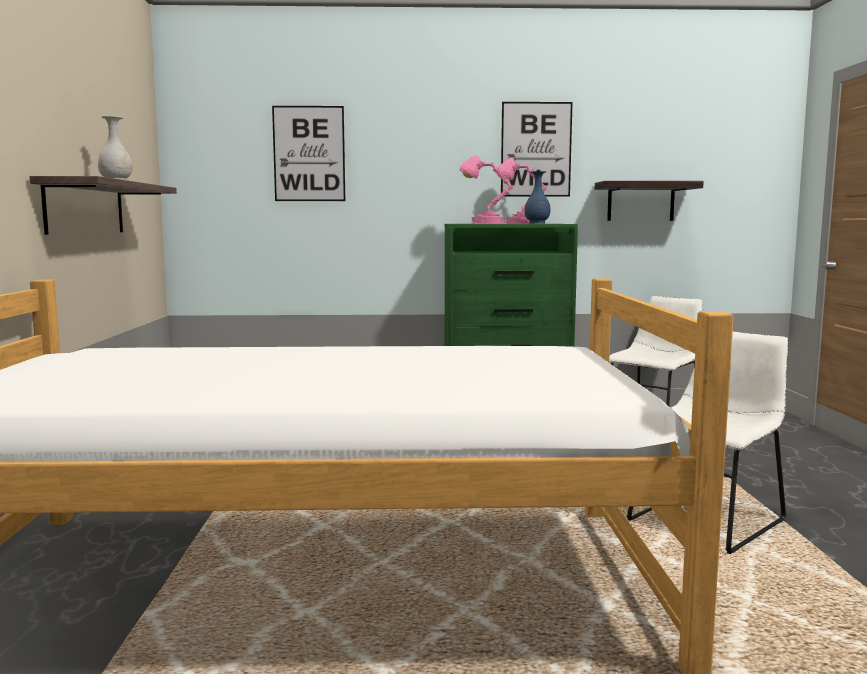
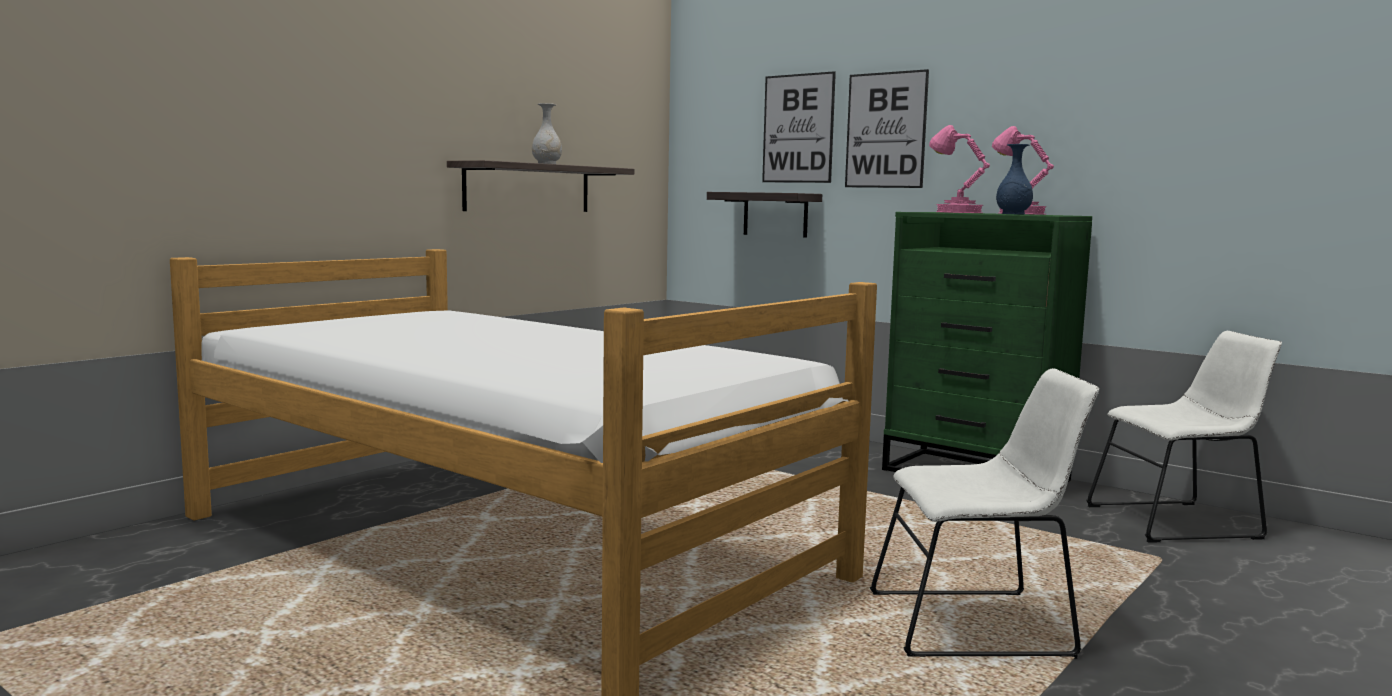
camera: 40 degrees right, 0 degrees up
(536, 149) = (1062, 113): picture -> picture (886, 130)
(640, 201) = (1221, 186): shelf -> shelf (775, 214)

